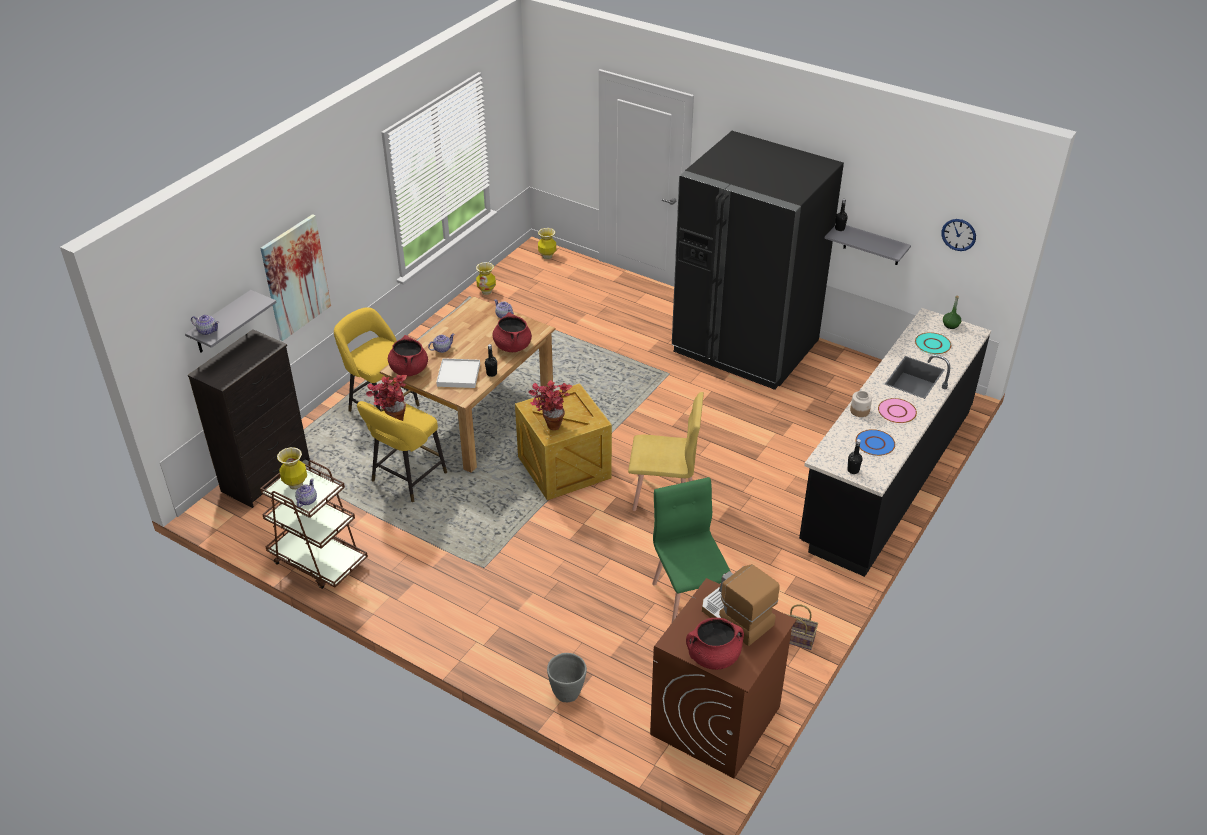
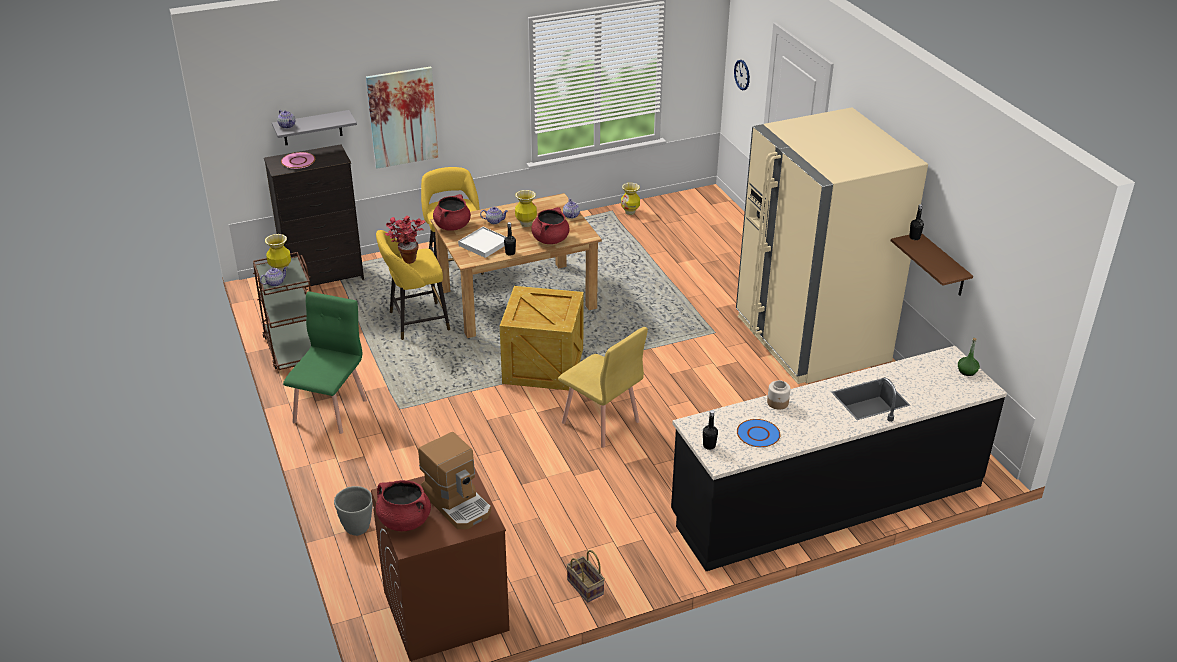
camera: 35 degrees right, 5 degrees down
(547, 256) = (711, 203): vase -> vase (526, 224)
(550, 424) = (524, 312): potted plant -> none
(689, 597) = (532, 509): green chair -> green chair (331, 410)
(736, 618) = (458, 503): coffee machine -> coffee machine turned 150 degrees clockwise
(745, 346) = (811, 339): black fridge -> beige fridge
(872, 244) = (943, 266): grey shelf -> brown shelf
(896, 412) = (813, 418): pink plate -> pink plate (298, 161)
(932, 344) = (925, 380): turquoise plate -> none
(958, 234) = (1012, 275): wall clock -> wall clock (742, 75)

